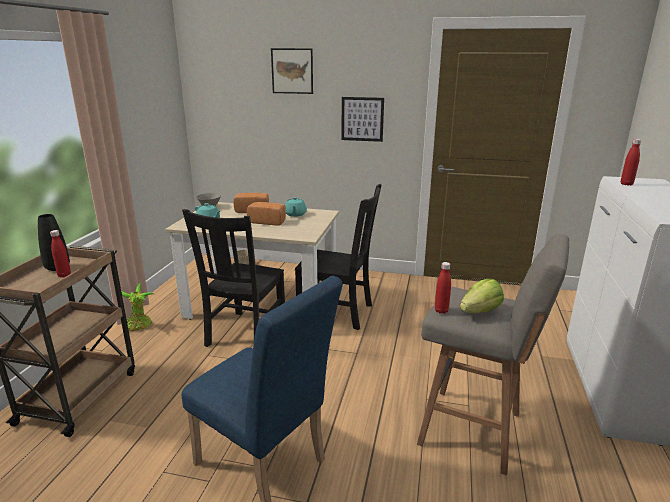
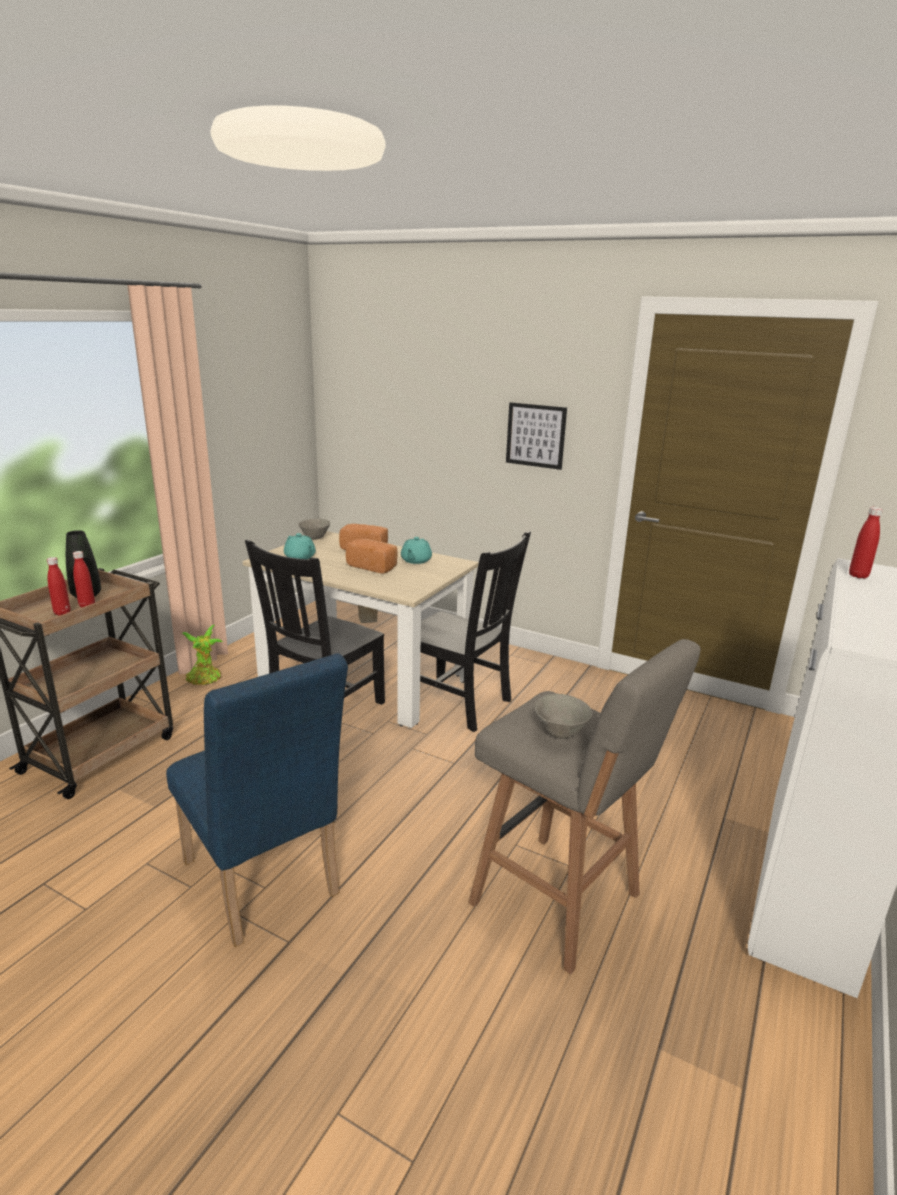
camera: 15 degrees right, 0 degrees up
(292, 71) = (447, 363): picture -> none
(441, 311) = (506, 723): red bottle -> red bottle (62, 613)
(480, 311) = (561, 734): lettuce -> grey bowl

